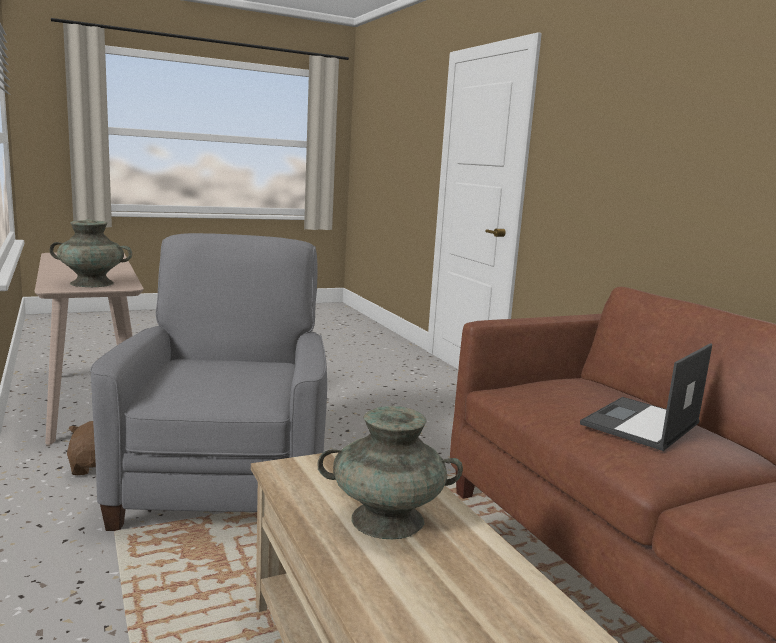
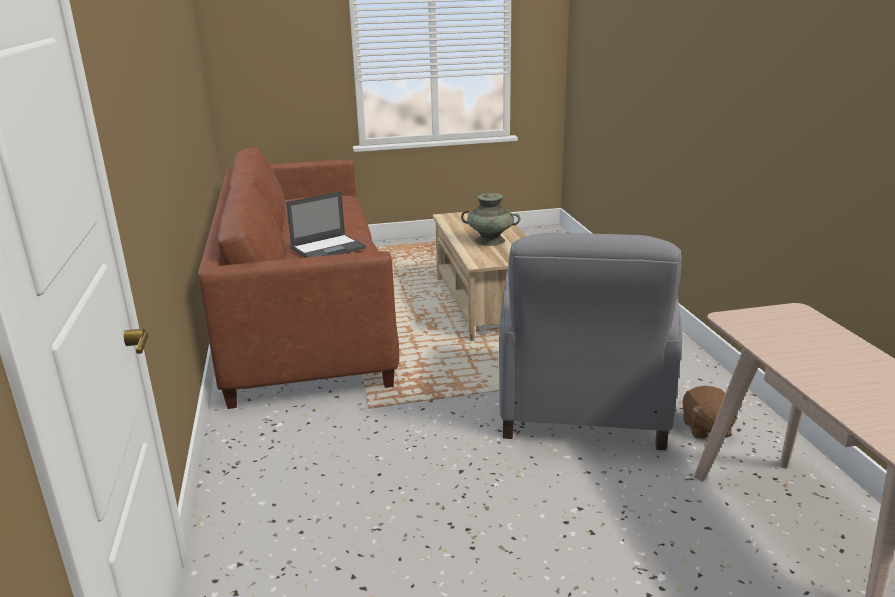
camera: 165 degrees left, 10 degrees up
(92, 283) = (776, 325): turquoise vase -> none

